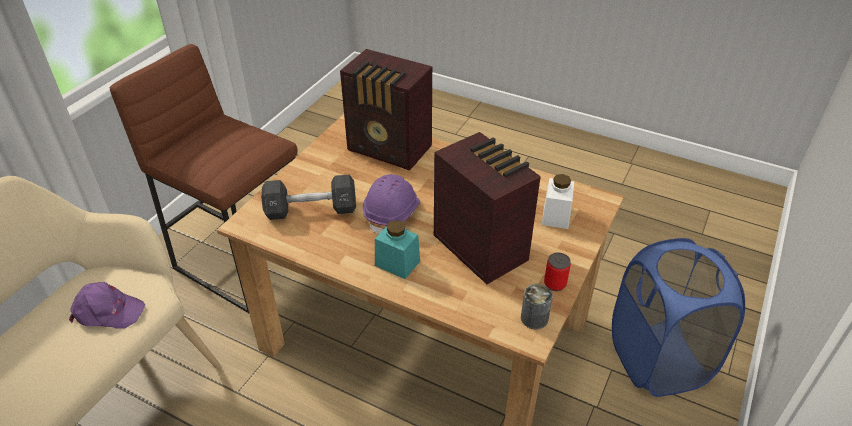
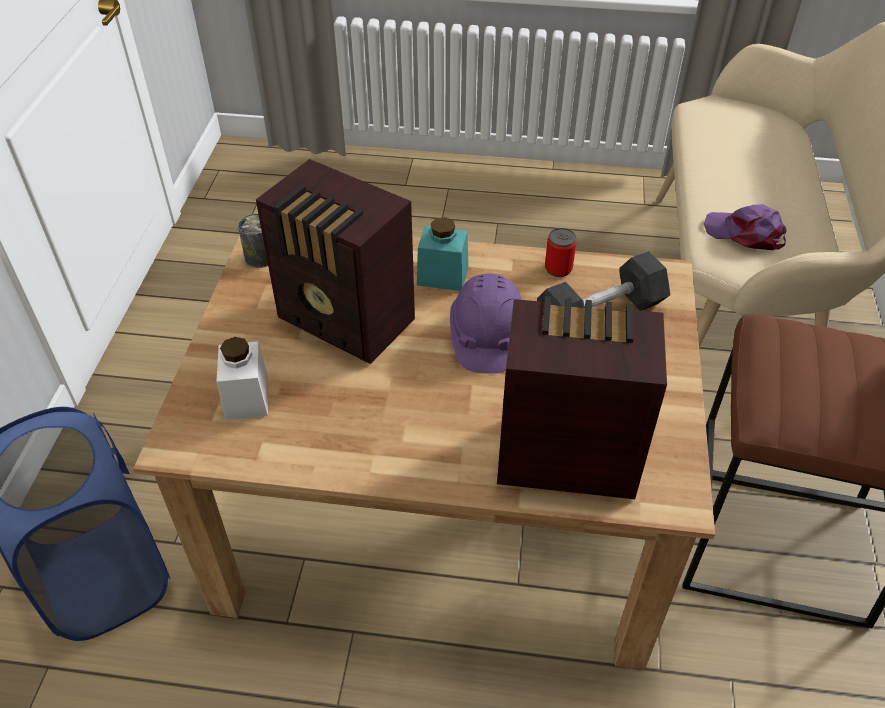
camera: 160 degrees right, 5 degrees up
(107, 311) = (745, 234): purple cap -> purple cap turned 45 degrees clockwise
(555, 283) = (240, 299): can -> can (558, 269)

